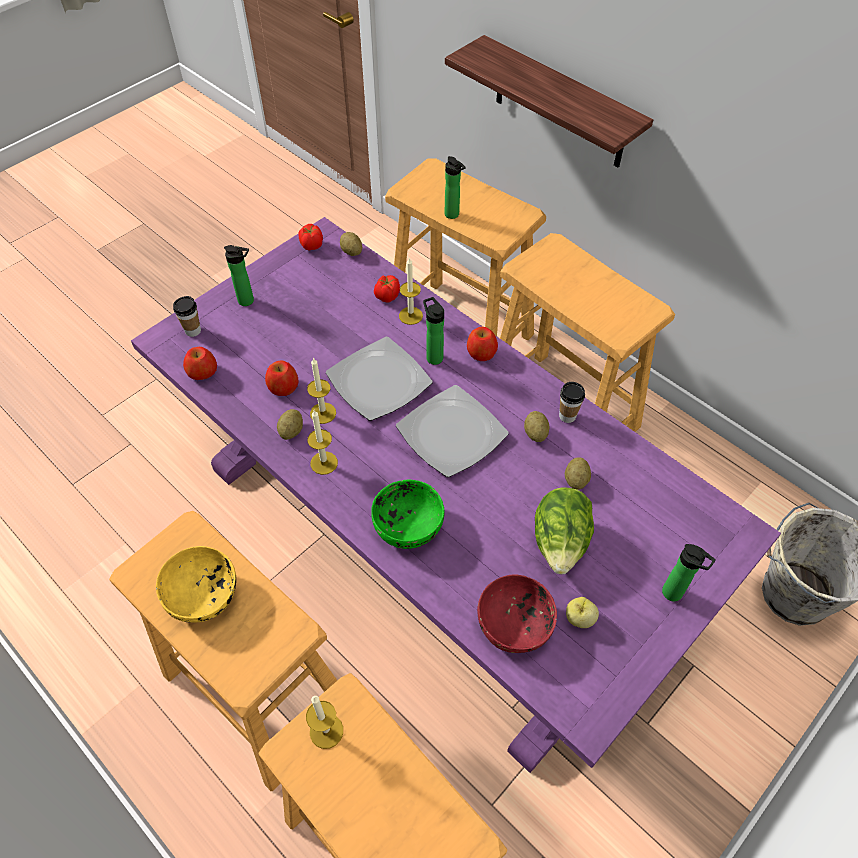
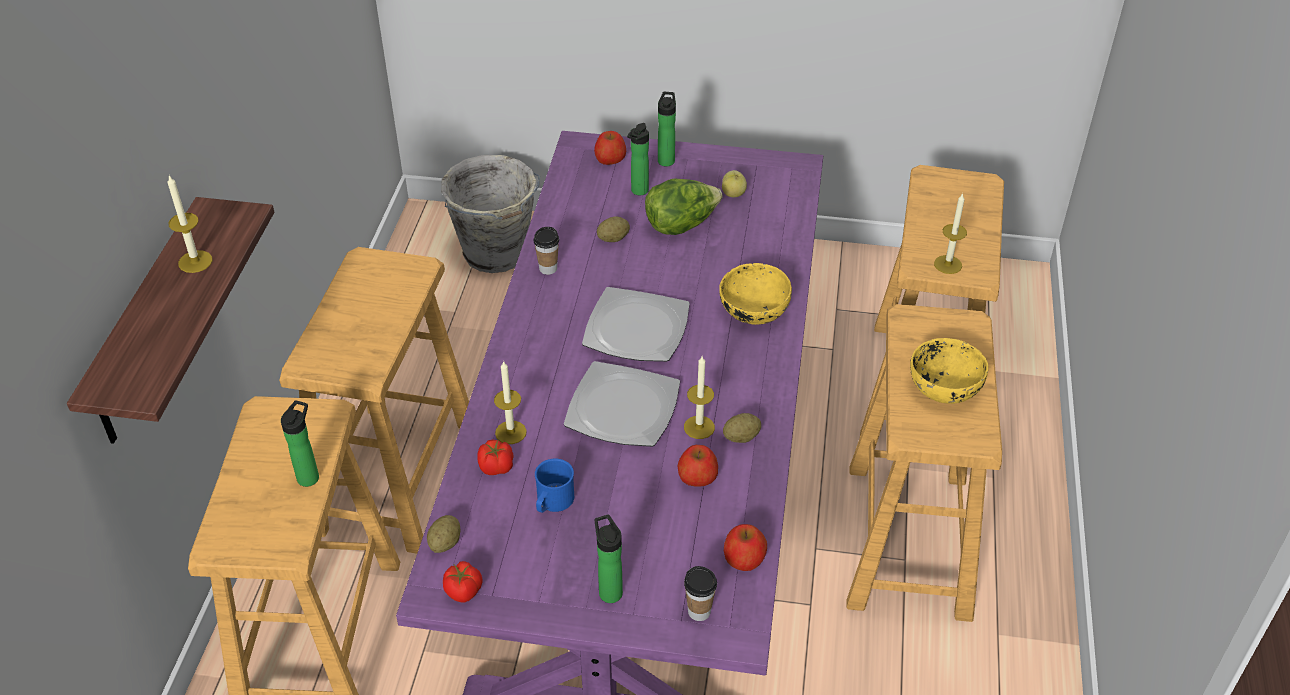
camera: 125 degrees left, 10 degrees down
(324, 463) = (751, 394): candle -> candle (195, 261)
(335, 308) = (552, 502): none -> blue mug
(408, 525) = (753, 310): green bowl -> yellow bowl
(433, 356) = (554, 386): bottle -> bottle (638, 192)
(481, 352) = (518, 355): apple -> apple (610, 159)
(515, 624) = (772, 220): red bowl -> none
(535, 433) = (586, 279): potato -> none

